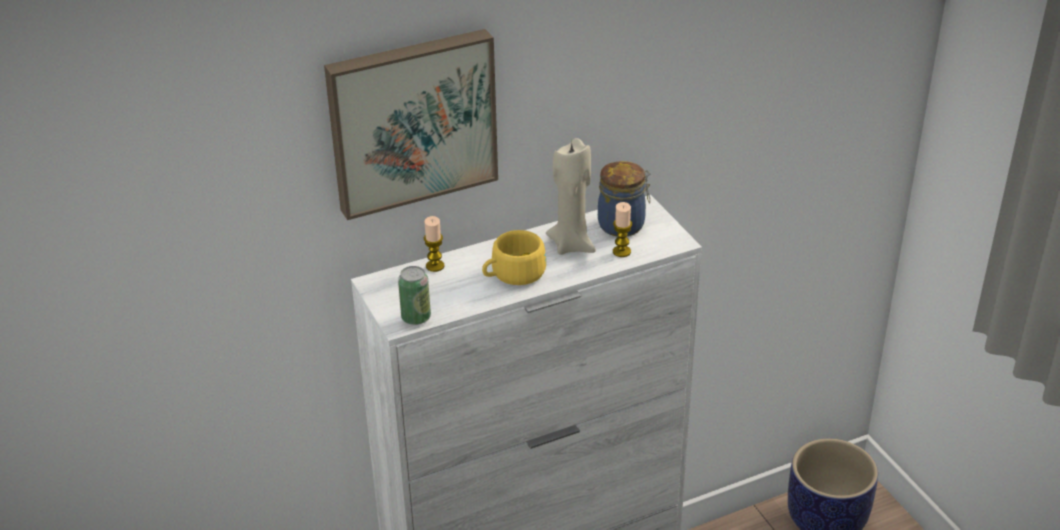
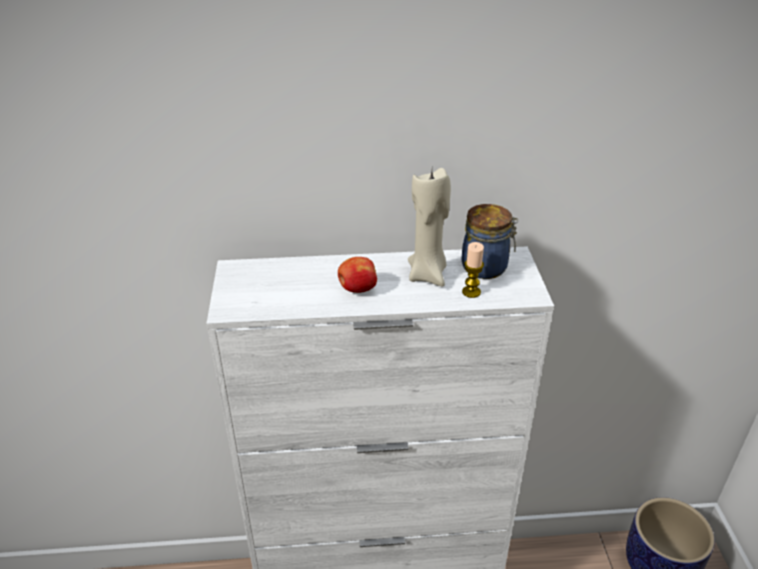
camera: 20 degrees right, 0 degrees up
(411, 120) = (282, 119): picture -> none
(416, 317) = (244, 308): can -> none
(435, 266) = (294, 265): candle -> none
(513, 274) = (357, 289): yellow cup -> apple

